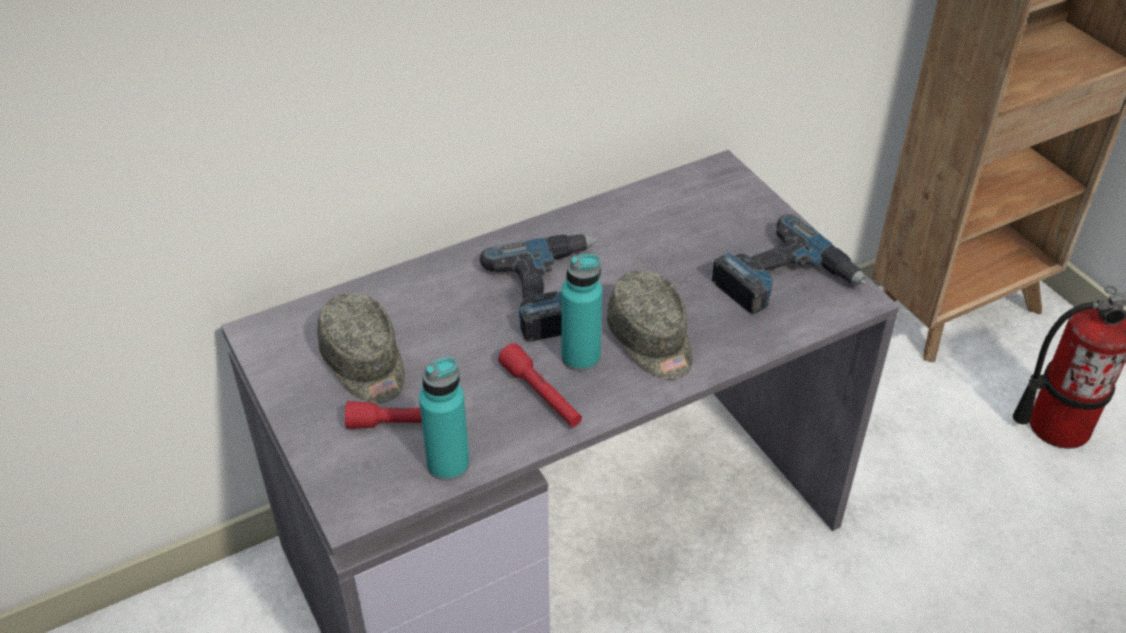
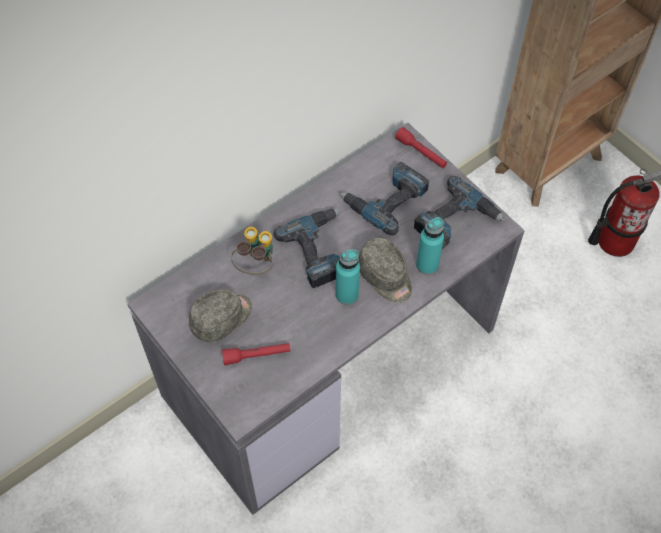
camera: 10 degrees left, 15 degrees up
(365, 364) = (222, 318): grey cap -> grey cap turned 90 degrees counterclockwise
(442, 300) = (256, 266): none -> binoculars
(448, 464) = (287, 378): turquoise bottle -> turquoise bottle (427, 265)
(541, 395) = (329, 324): red flashlight -> red flashlight (421, 153)
(673, 239) = (386, 199): none -> power drill

